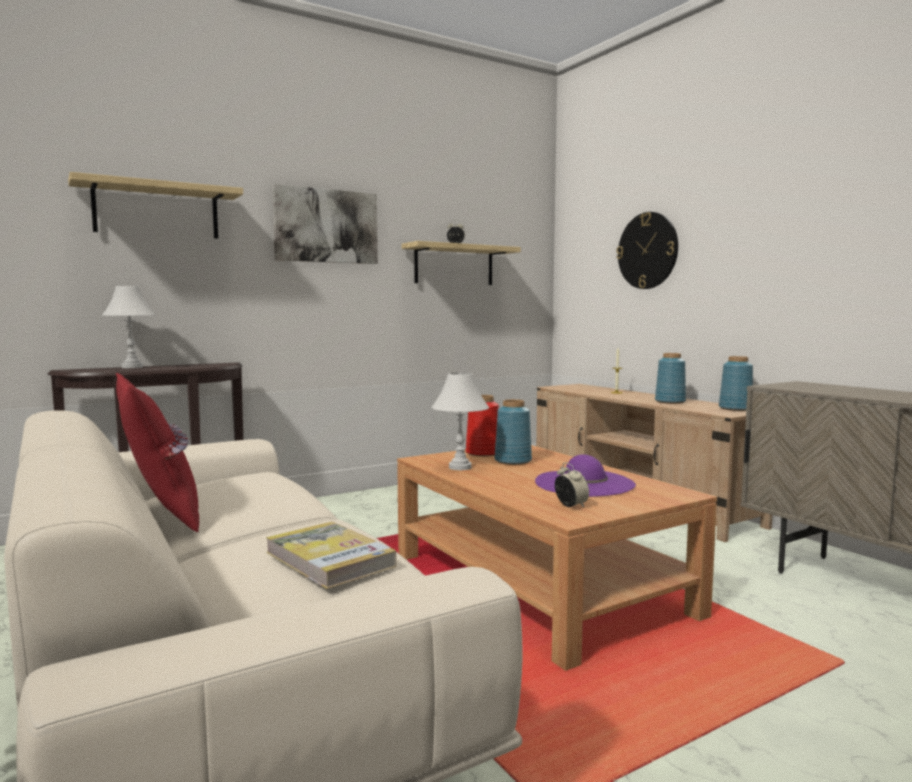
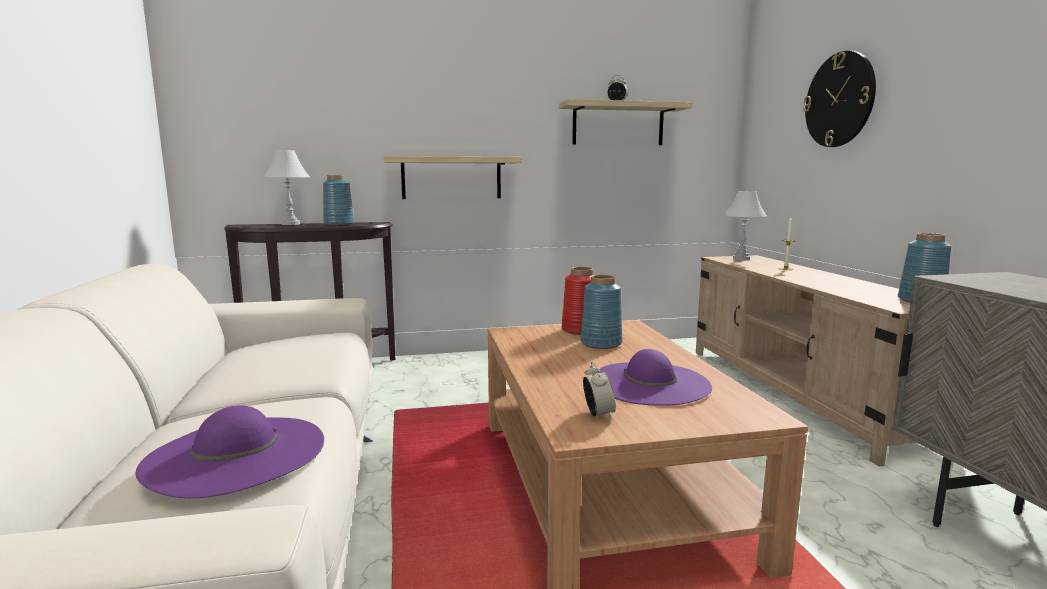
camera: 20 degrees right, 5 degrees up
(157, 211) = (314, 79): shelf -> shelf (451, 178)
(159, 515) = (204, 370): red pillow -> none
(326, 226) = (478, 87): picture -> none
(329, 559) = (236, 454): book -> purple hat
(460, 467) = (535, 346): white table lamp -> white table lamp (741, 259)
(670, 402) = (839, 285): blue vase -> blue vase (338, 224)

